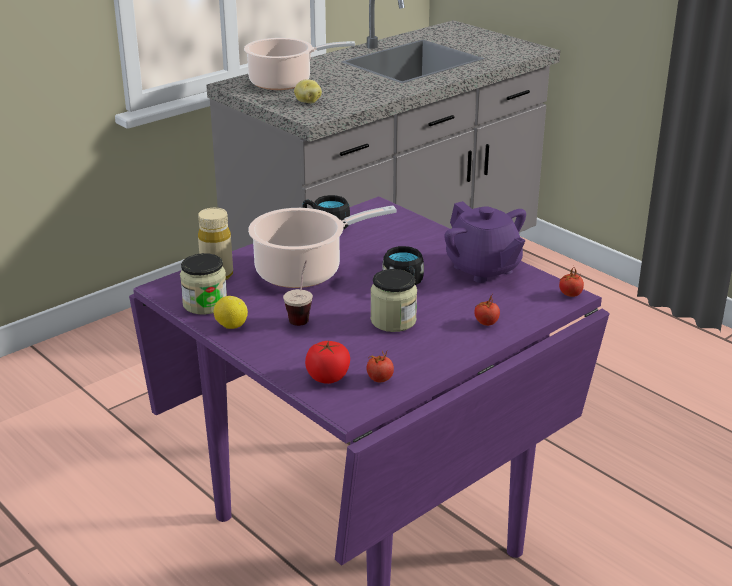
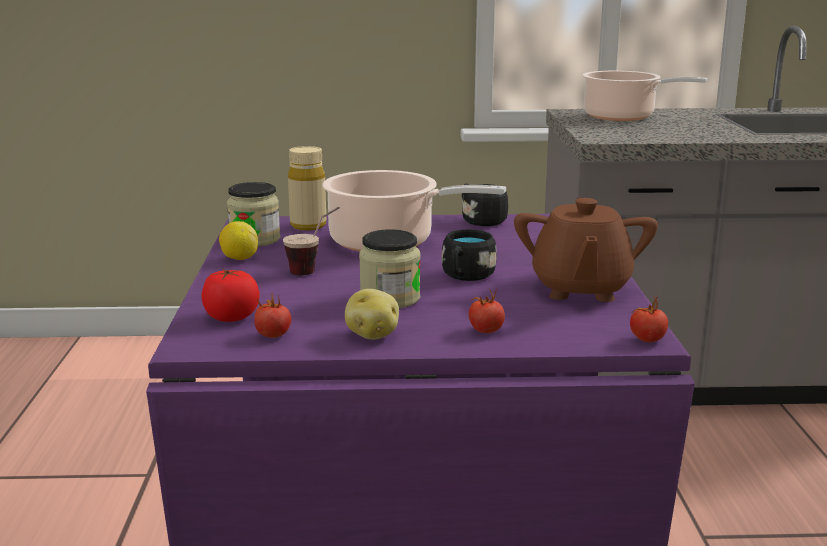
camera: 40 degrees right, 10 degrees down
(307, 102) = (618, 130): potato -> potato (372, 335)
(483, 269) = (580, 289): purple teapot -> brown teapot

